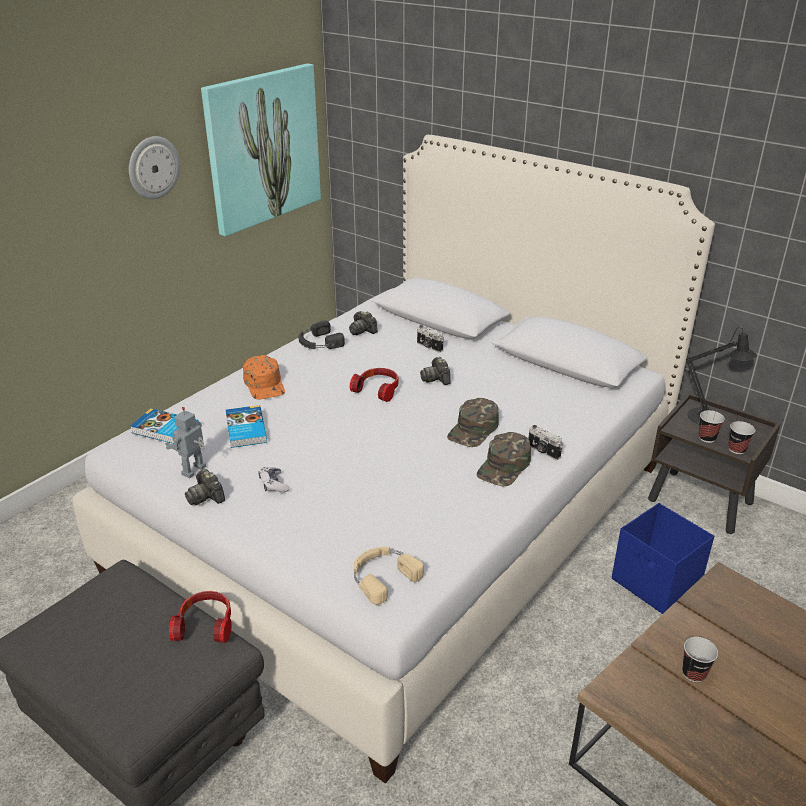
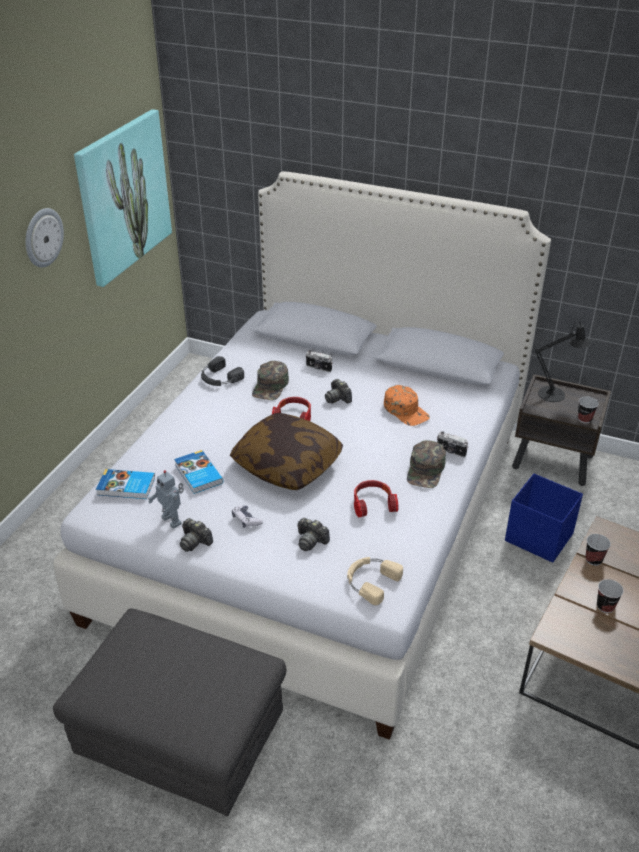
camera: 15 degrees left, 5 degrees up
(195, 471) = (172, 520): toy robot -> toy robot turned 60 degrees counterclockwise
(205, 624) = (233, 648): headphones -> headphones (373, 504)
(265, 384) = (192, 427): orange cap -> orange cap (406, 411)
(347, 436) = (287, 465): none -> pillow
(362, 330) = (253, 360): camera -> camera (311, 541)
(474, 429) = (388, 441): green cap -> green cap (271, 386)
(707, 438) = (559, 413): cup -> cup (593, 559)

